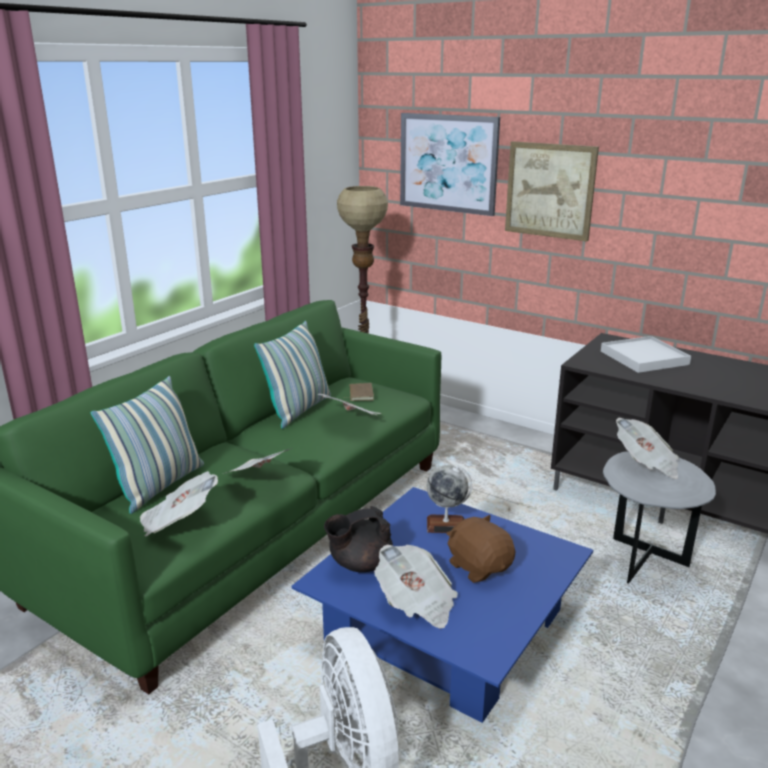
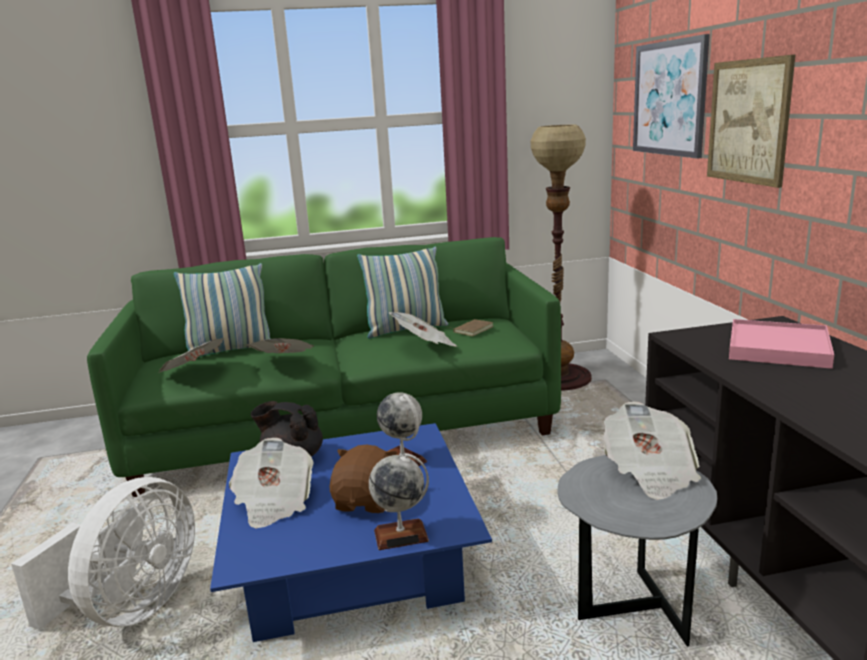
camera: 45 degrees right, 5 degrees down
(544, 576) = (401, 535): none -> globe
(644, 358) = (777, 348): white tray -> pink tray

